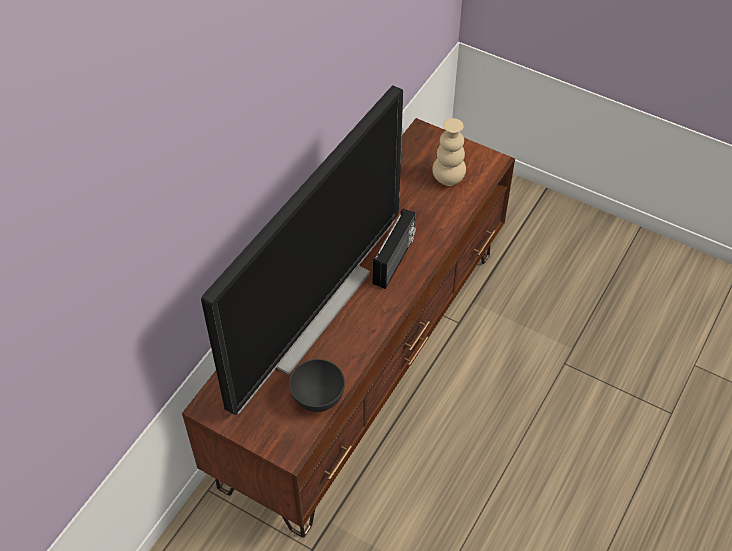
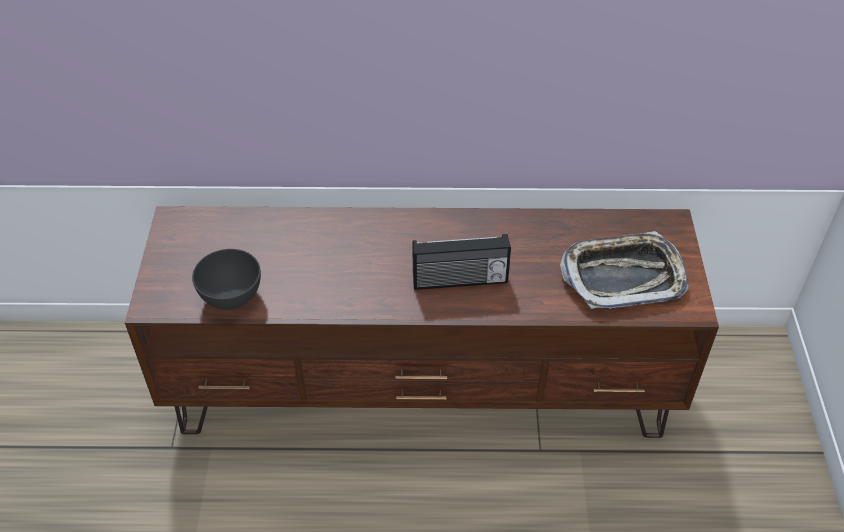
camera: 60 degrees right, 5 degrees down
(311, 312) = (339, 243): television -> none
(448, 179) = (623, 276): beige vase -> tray

